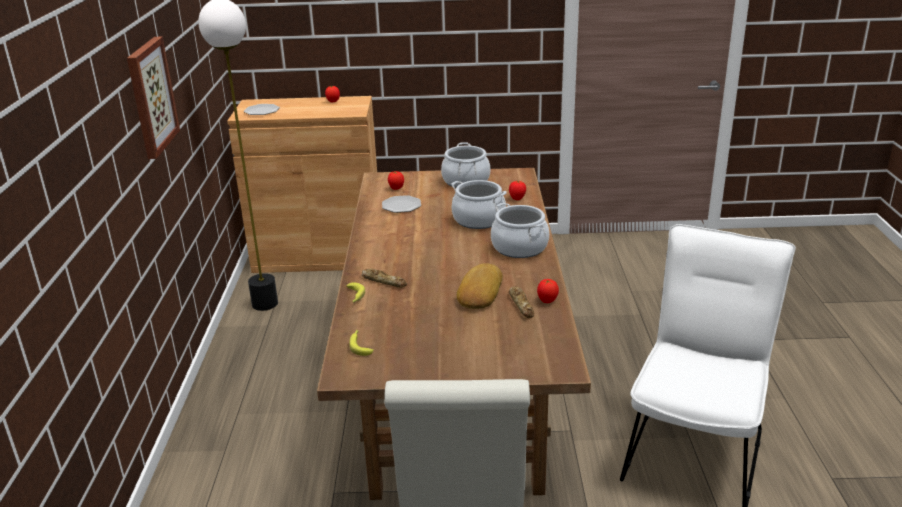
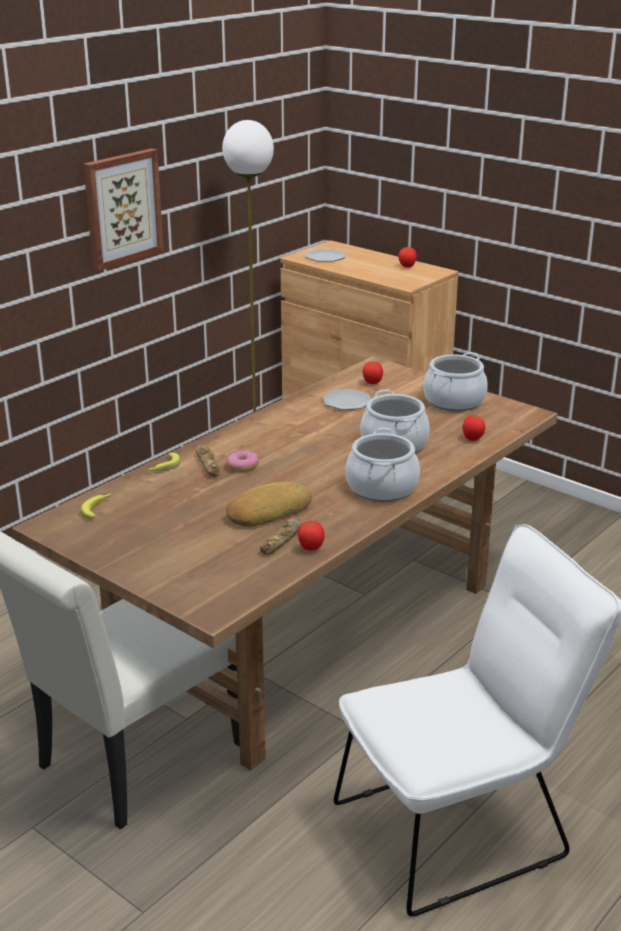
camera: 40 degrees right, 0 degrees up
(409, 272) = (242, 466): none -> donut

